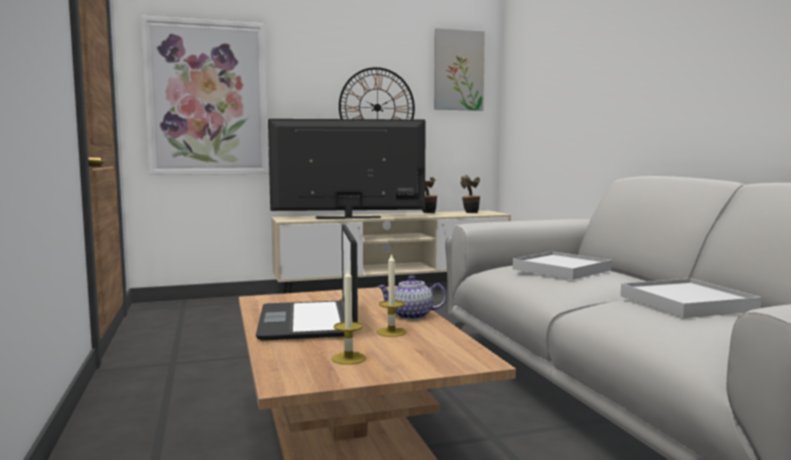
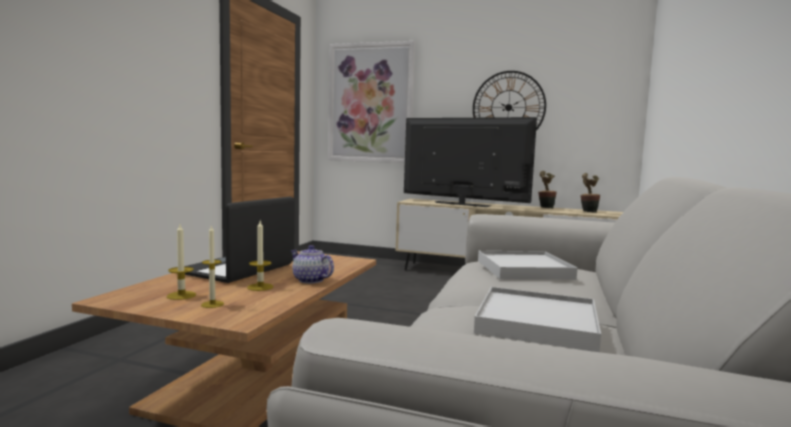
camera: 35 degrees right, 0 degrees up
(407, 357) = (212, 304): none -> candle
(458, 70) = (597, 68): picture -> none

